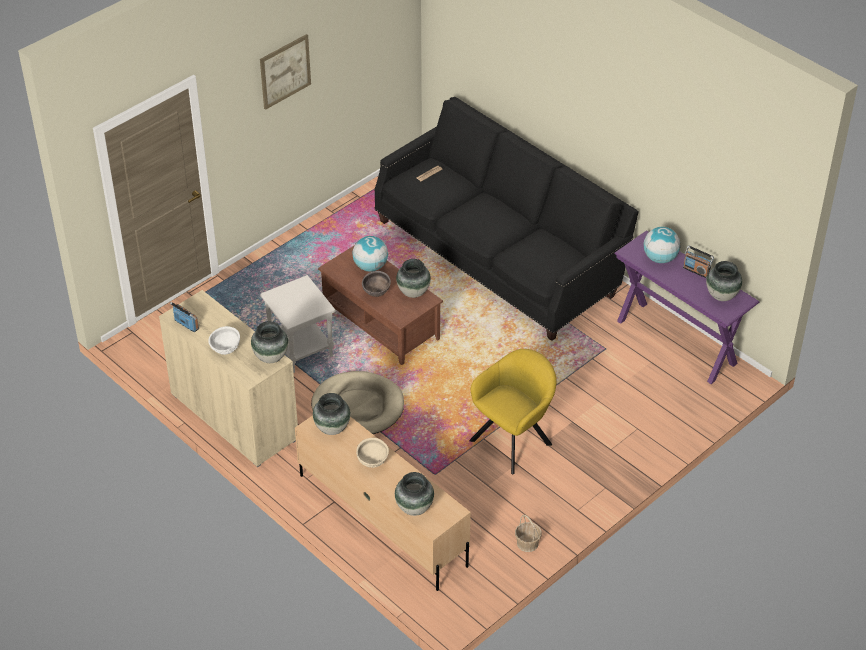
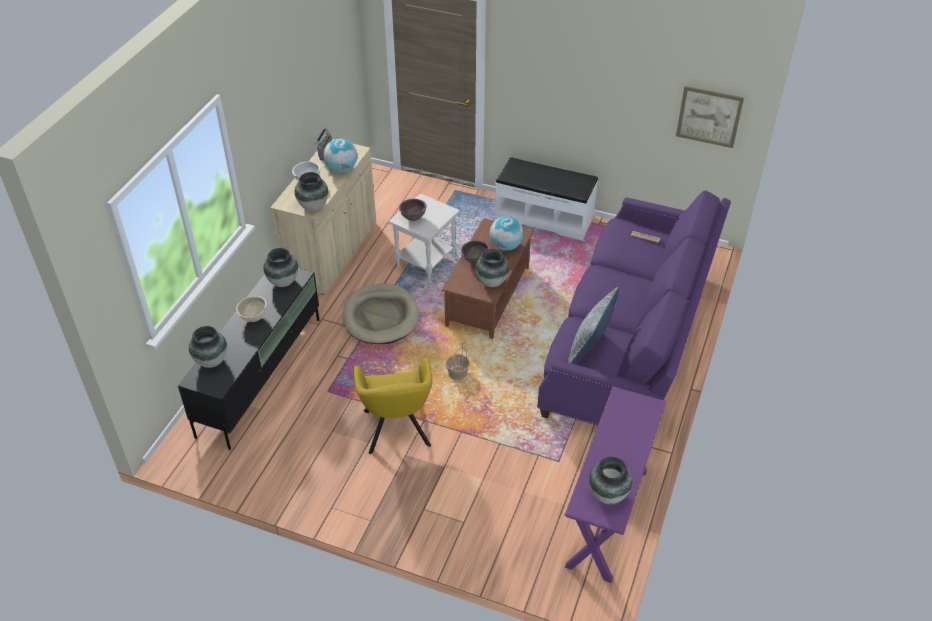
camera: 65 degrees right, 0 degrees up
(285, 71) = (581, 56): picture -> picture (709, 116)
(296, 310) = (413, 218): none -> brown bowl
(297, 245) = (544, 217): none -> white bench
(381, 519) = (261, 375): beige tv stand -> black tv stand
(500, 255) = (629, 343): black sofa -> purple sofa
(514, 440) = (397, 431): yellow armchair -> yellow armchair turned 60 degrees clockwise
(527, 543) = (273, 483): basket -> basket (457, 373)
(542, 258) = (590, 347): none -> pillow
(660, 258) = (629, 424): globe -> globe (341, 169)
(696, 271) = (632, 461): radio -> none

